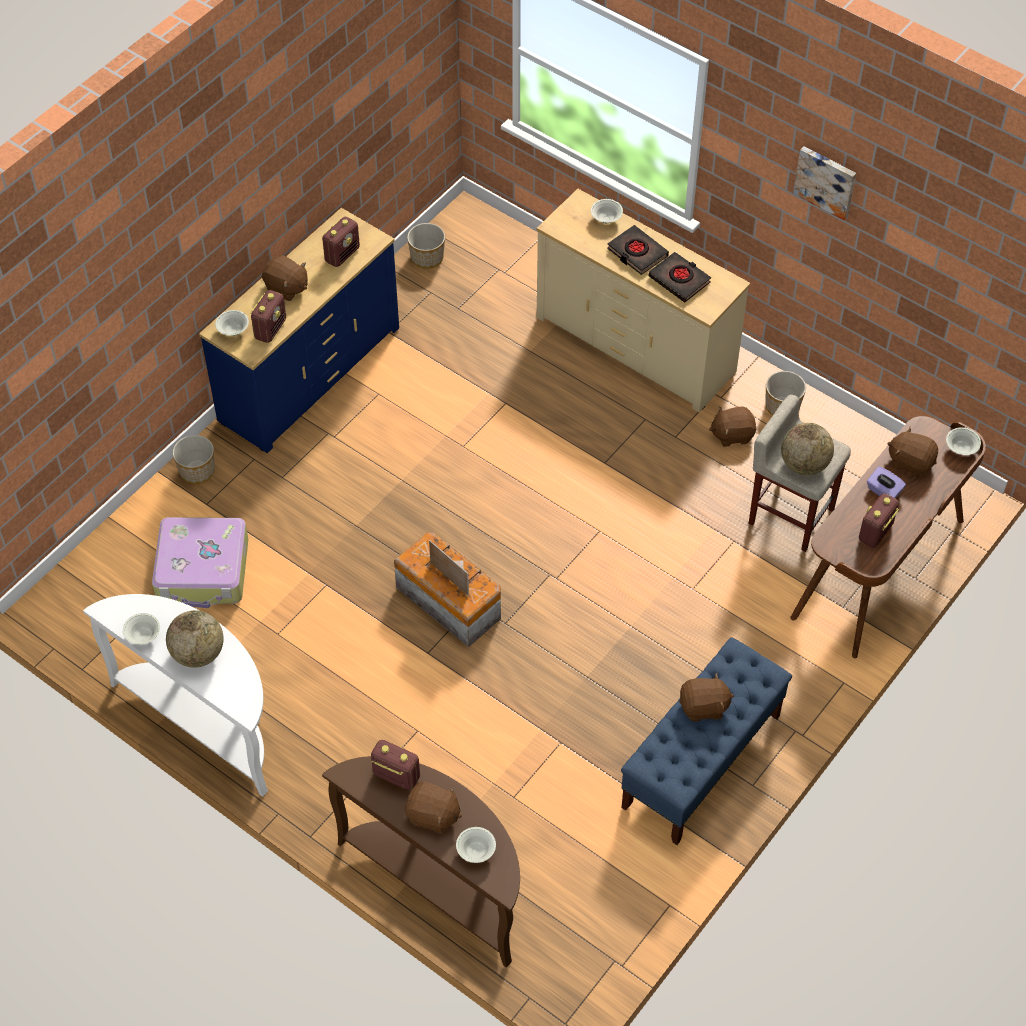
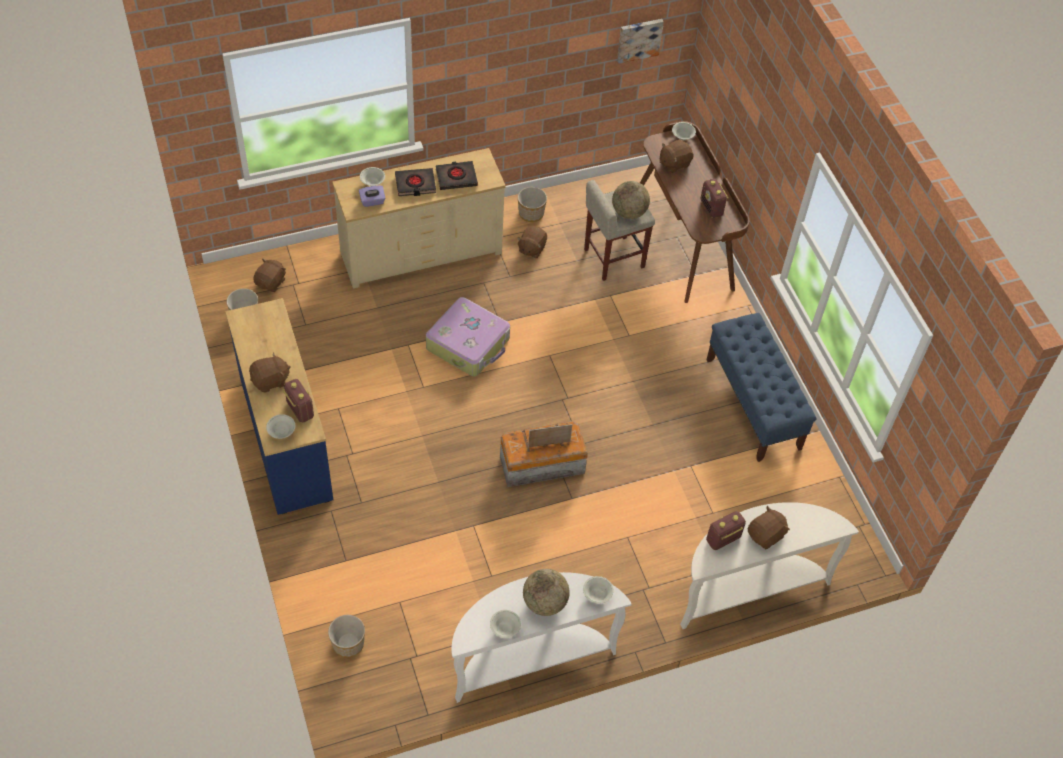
camera: 60 degrees left, 0 degrees up
(197, 470) = (311, 551): planter -> planter (347, 643)
(203, 570) = (402, 592): suitcase -> suitcase (469, 343)
(342, 254) = (270, 333): radio -> none
(439, 883) = (748, 587): brown console table -> white console table
(476, 851) = (807, 527): white bowl -> white bowl (597, 595)
(704, 707) = (754, 365): brown plush toy -> brown plush toy (271, 282)
(826, 181) = (519, 41): picture -> picture (639, 39)
(883, 491) = (685, 187): purple tissue box -> purple tissue box (372, 201)

